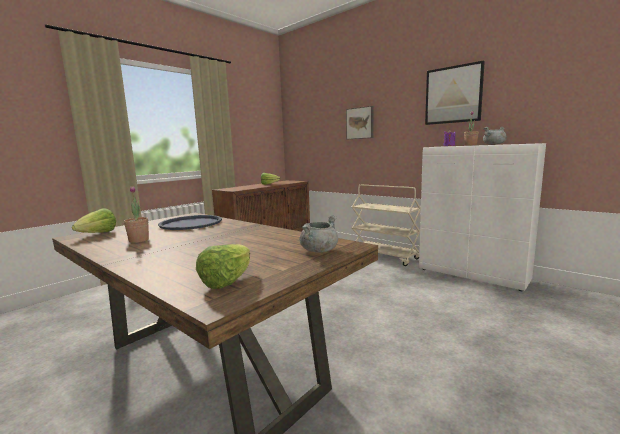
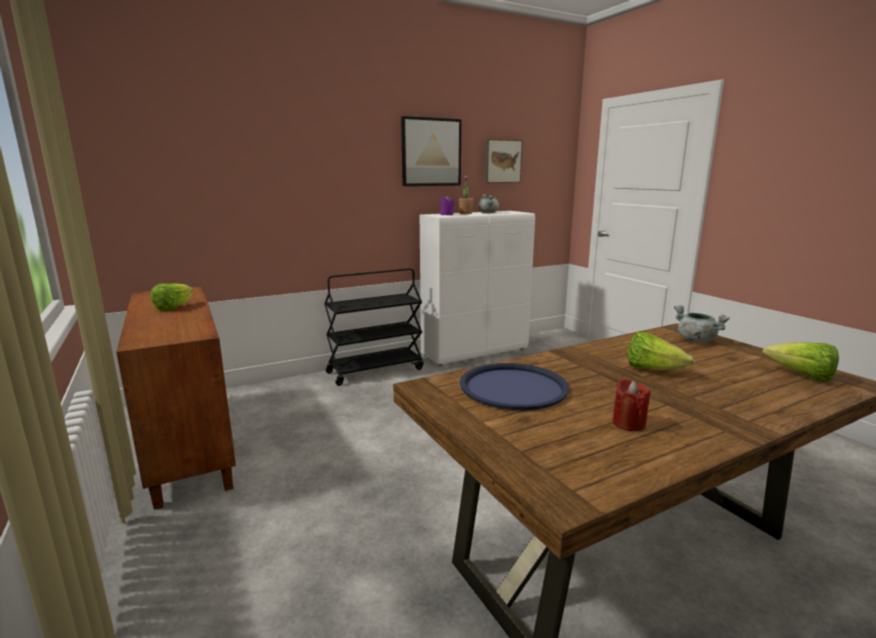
camera: 70 degrees left, 5 degrees up
(98, 234) = (555, 469): lettuce -> lettuce (652, 370)
(139, 240) = (629, 423): potted plant -> red candle
(360, 123) = (300, 176): picture -> picture (502, 161)
(384, 256) = (375, 370): beige cart -> black cart

